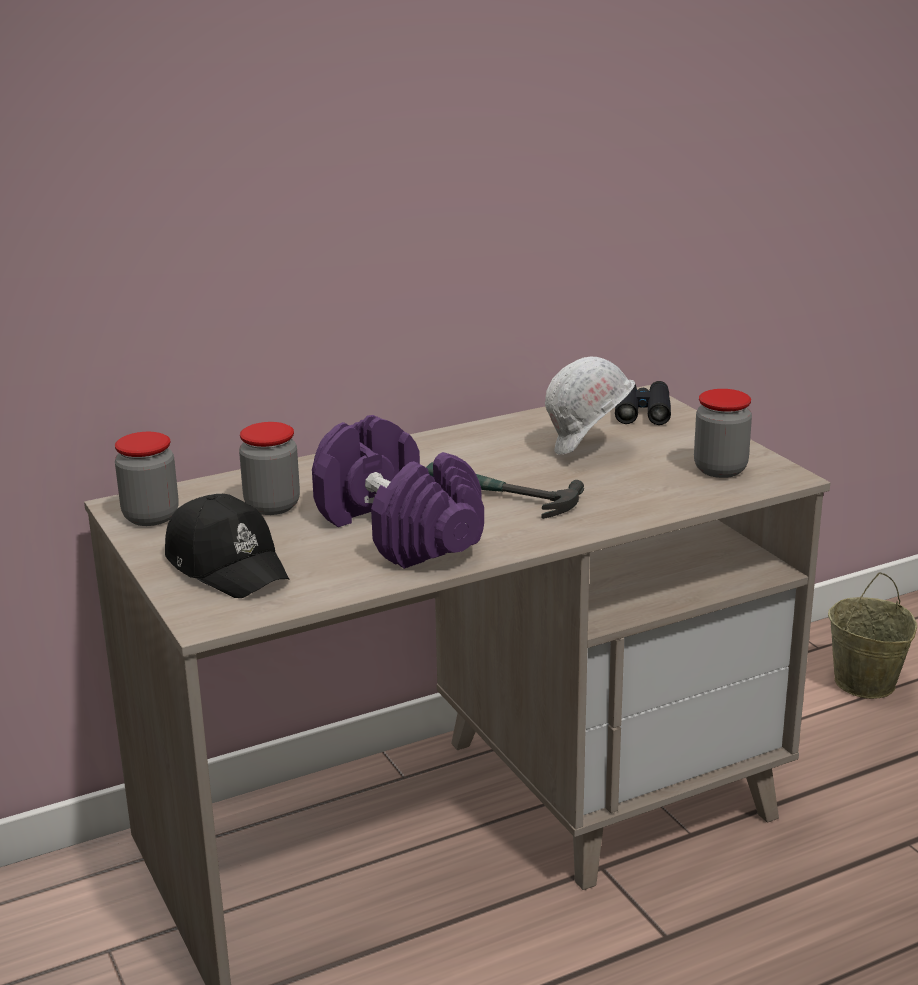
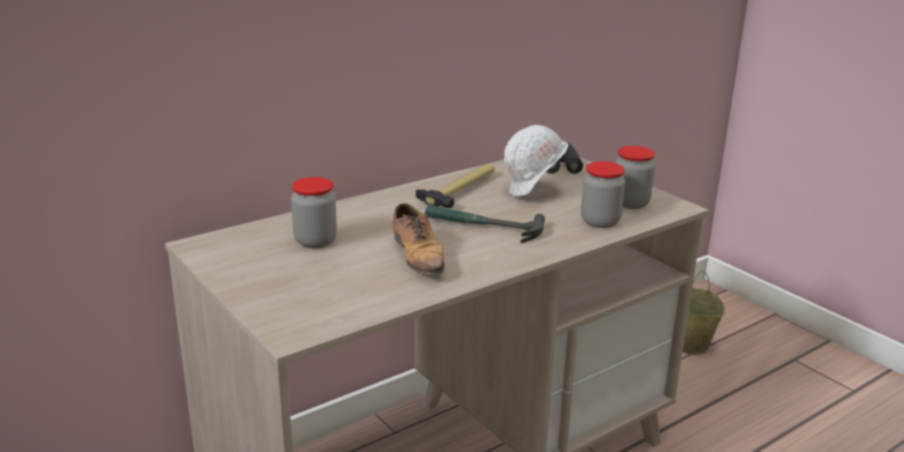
camera: 10 degrees left, 0 degrees up
(151, 517) = (222, 253): jar -> jar (600, 221)
(228, 565) = (295, 289): black cap -> none
(399, 531) = (418, 256): purple dumbbell -> shoe
(488, 444) = (460, 191): none -> hammer

